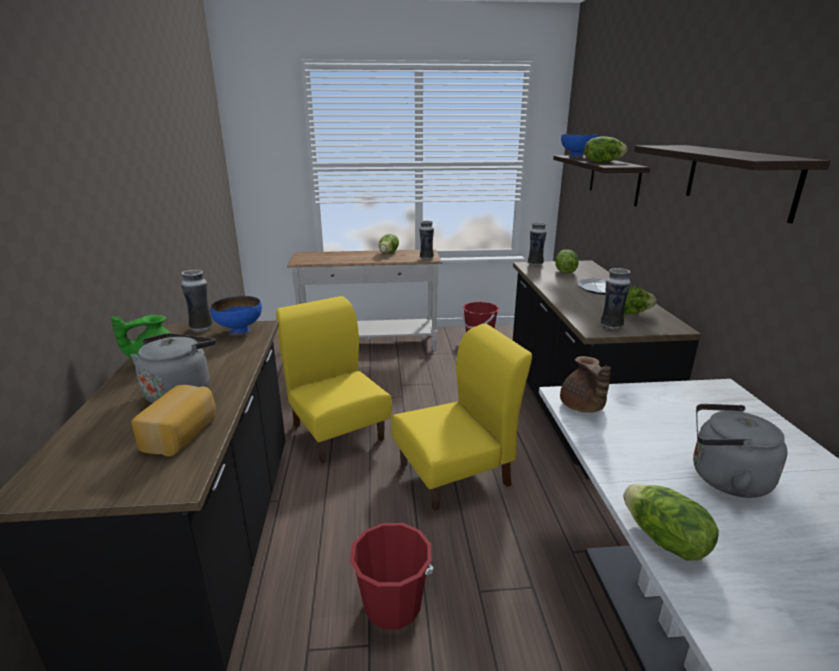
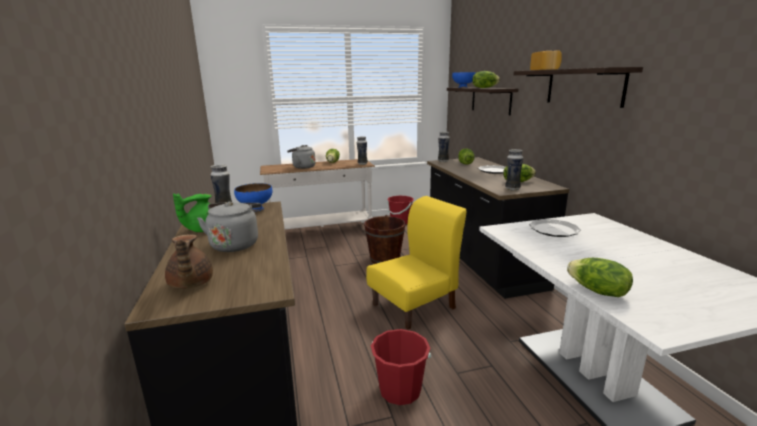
camera: 10 degrees left, 5 degrees down
(182, 434) = (255, 266): bread -> bread (545, 70)
(338, 431) = (318, 289): yellow chair -> none
(439, 395) = (385, 259): none -> brown bucket
(582, 407) = (513, 234): brown teapot -> brown teapot (190, 284)
(650, 406) = (554, 230): none -> plate
(724, 478) = (616, 259): grey kettle -> grey kettle (302, 167)

